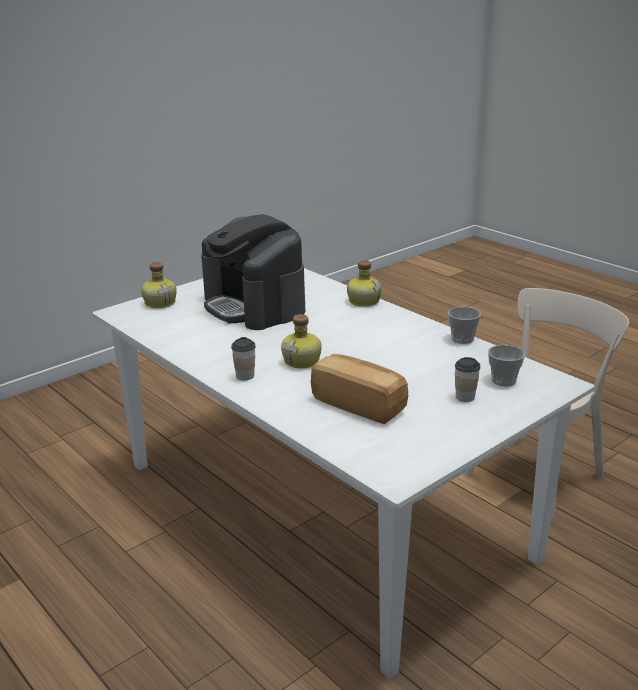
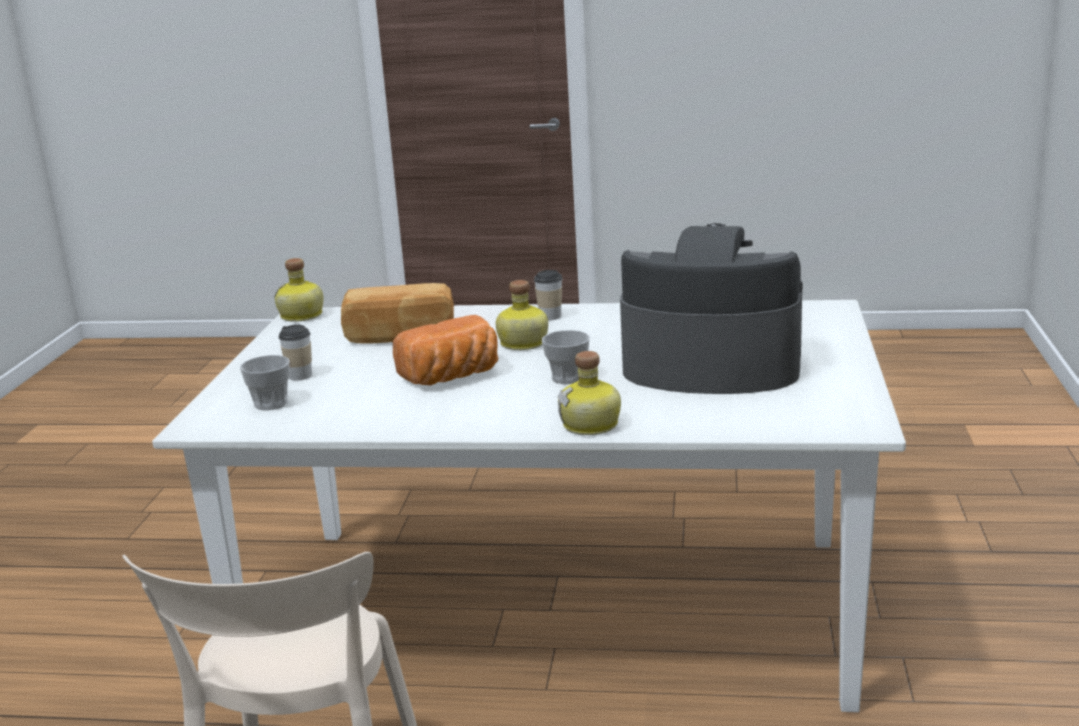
camera: 140 degrees right, 5 degrees down
(160, 302) = (822, 329): bottle -> bottle (302, 316)
(379, 353) = (452, 377): none -> bread
(462, 339) = (373, 428): cup -> cup (567, 378)

